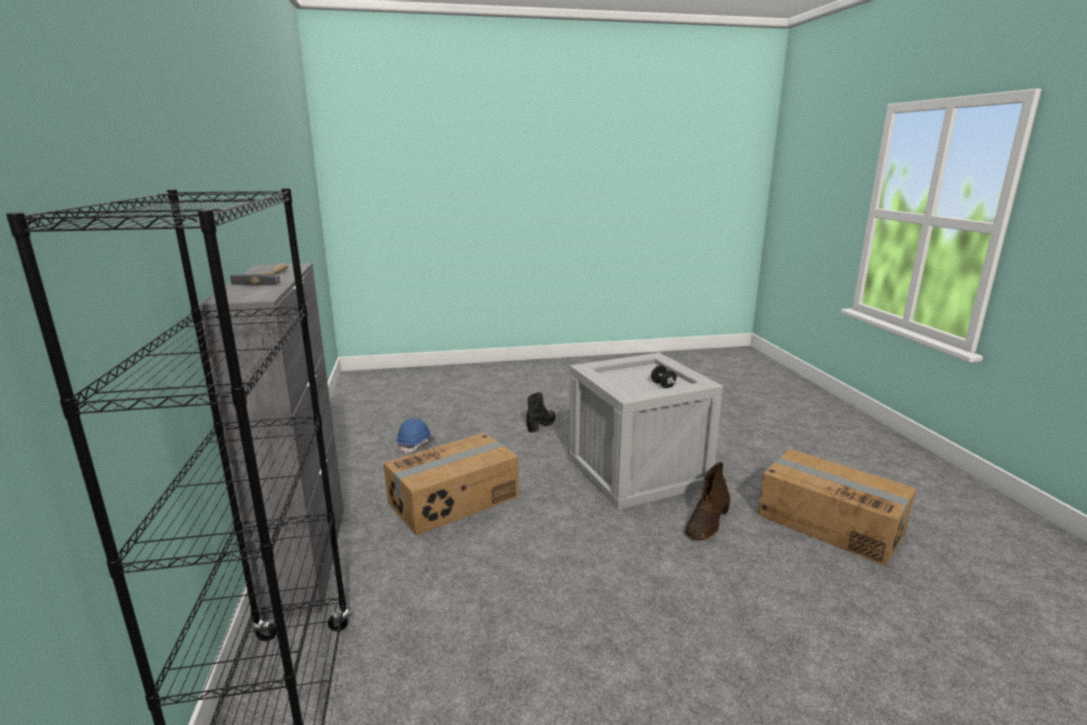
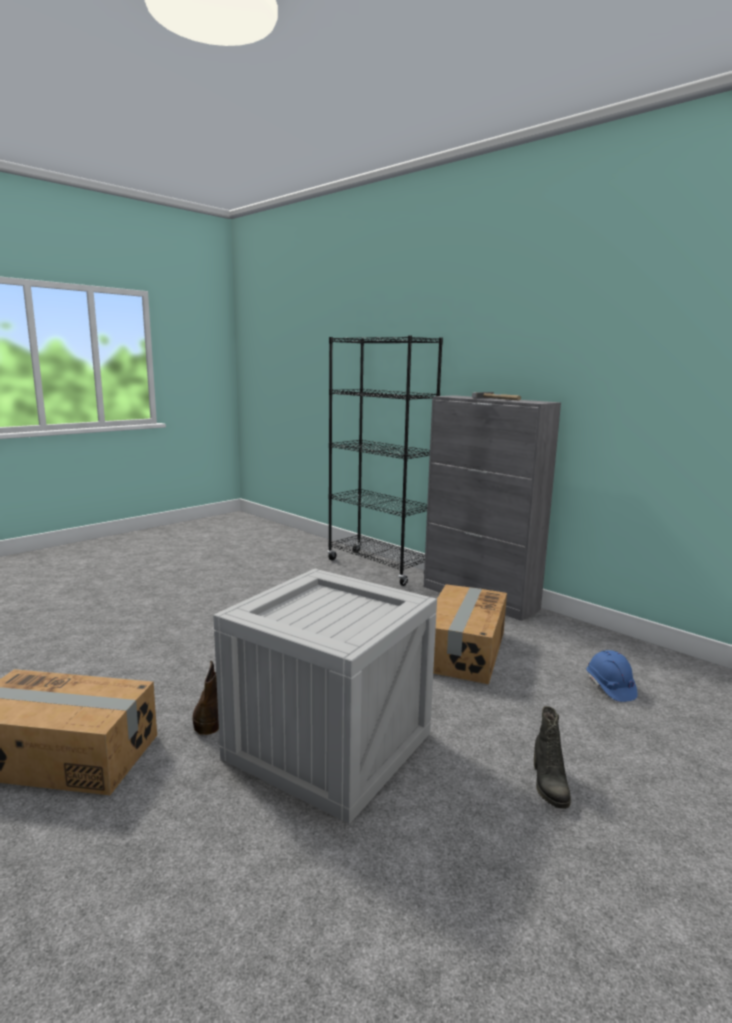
camera: 145 degrees right, 5 degrees down
(663, 385) = (296, 610): black dumbbell -> none

